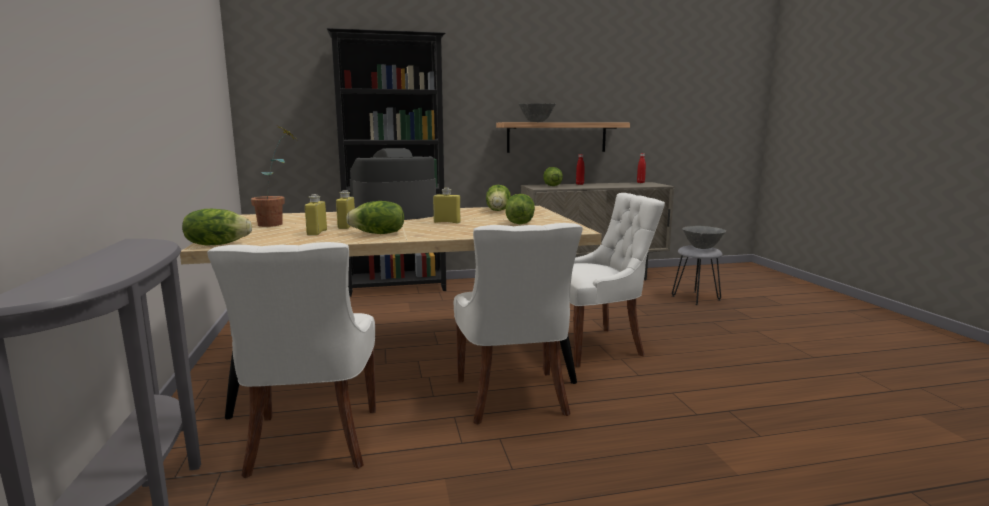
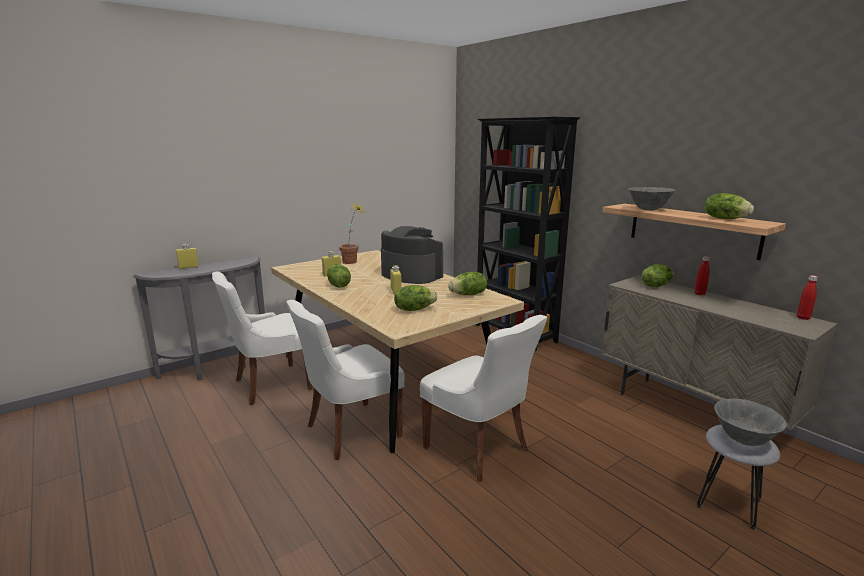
camera: 65 degrees right, 5 degrees up
(217, 244) = (288, 268): lettuce -> lettuce (725, 219)
(346, 226) = (357, 275): yellow bottle -> yellow bottle (188, 267)

